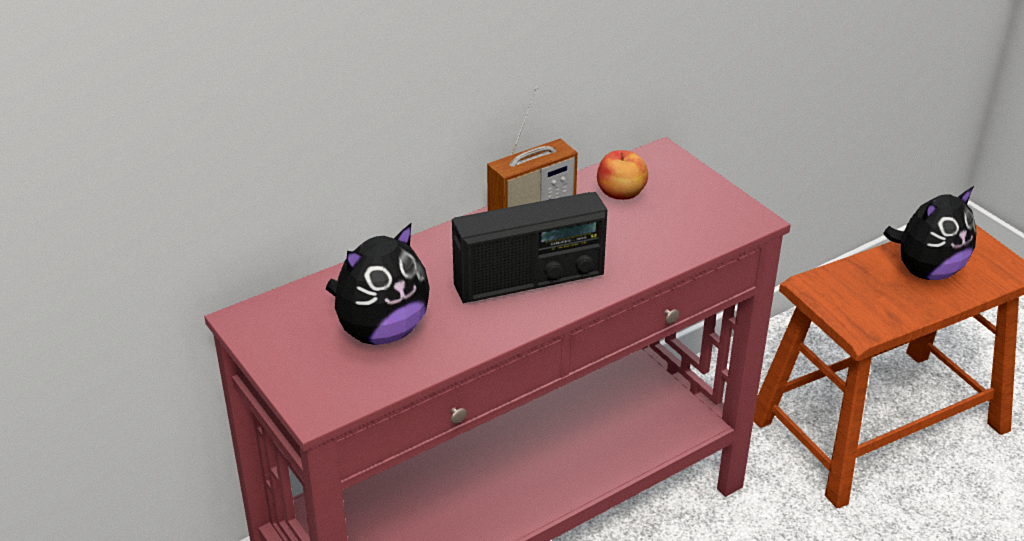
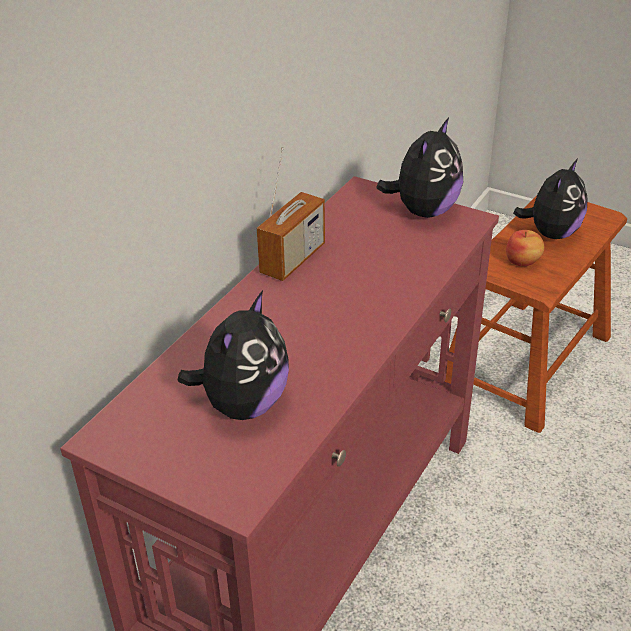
camera: 25 degrees left, 0 degrees up
(529, 280) = (337, 318): radio -> none
(621, 194) = (355, 228): apple -> apple (523, 262)
(709, 196) = (423, 211): none -> plush toy

